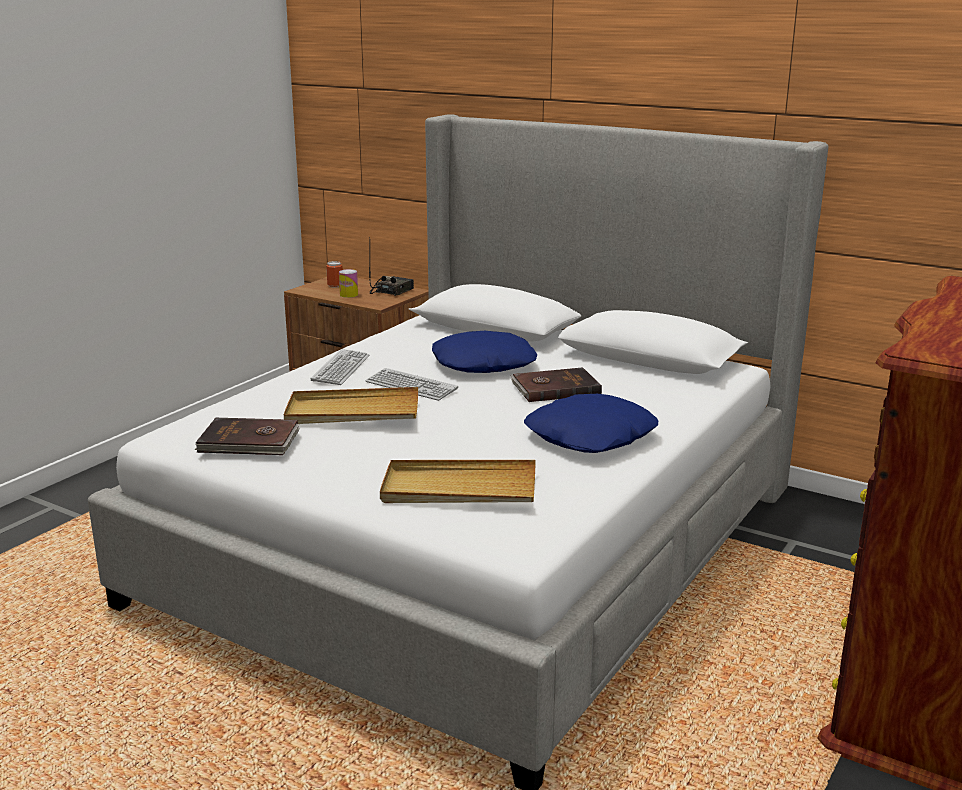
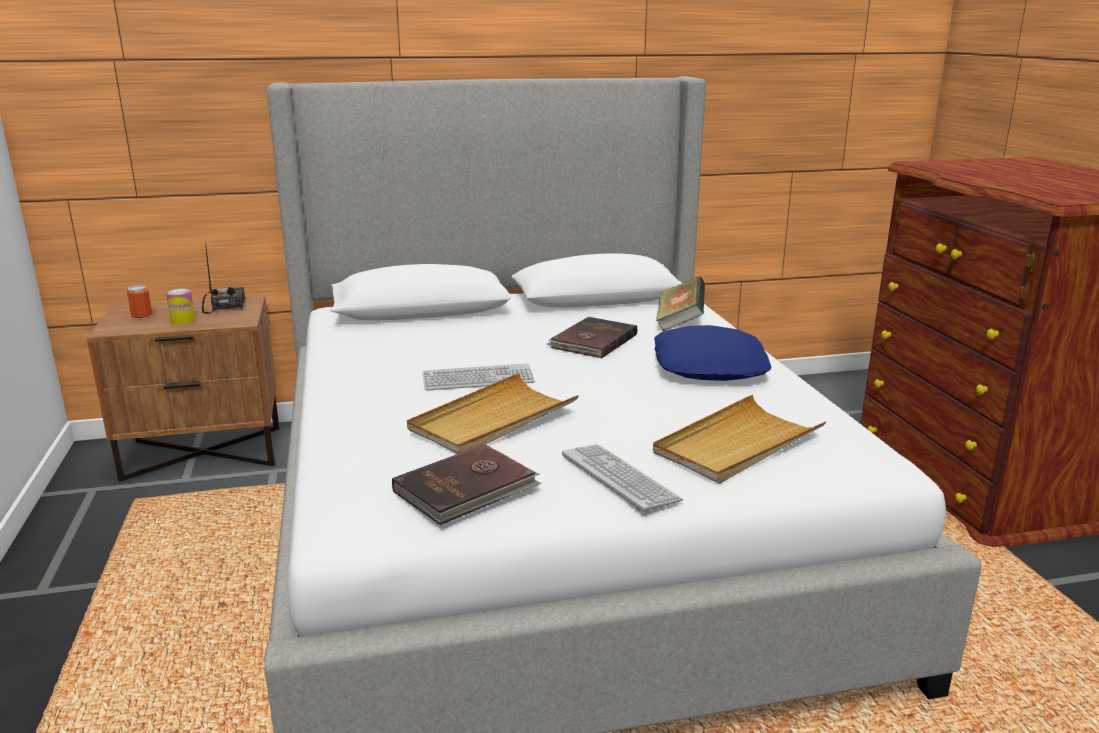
camera: 45 degrees left, 0 degrees up
(341, 368) = (368, 388): keyboard -> keyboard (619, 478)
(483, 363) = (486, 341): blue pillow -> none
(661, 398) = (679, 323): none -> book

